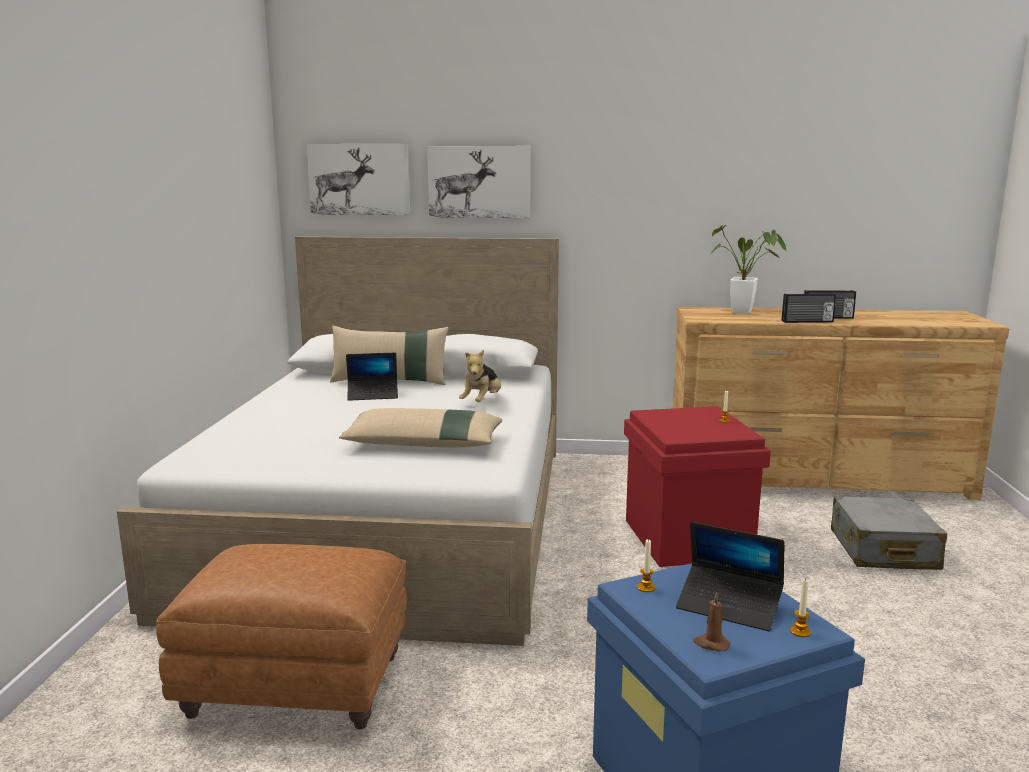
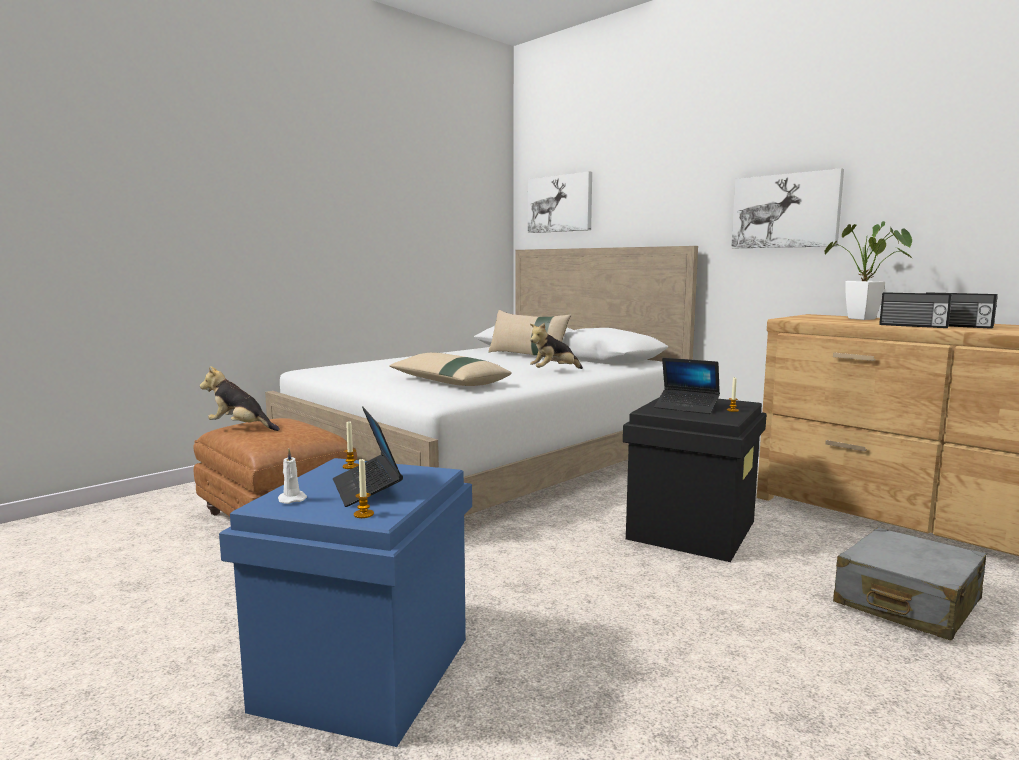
camera: 40 degrees right, 5 degrees down
(253, 580) = (240, 428): none -> plush toy
(373, 395) = (495, 360): laptop -> laptop (686, 407)
(479, 182) = (640, 199): picture -> picture (785, 211)
(686, 538) = (691, 529): red storage box -> black storage box
(711, 644) = (291, 499): brown candle -> white candle

